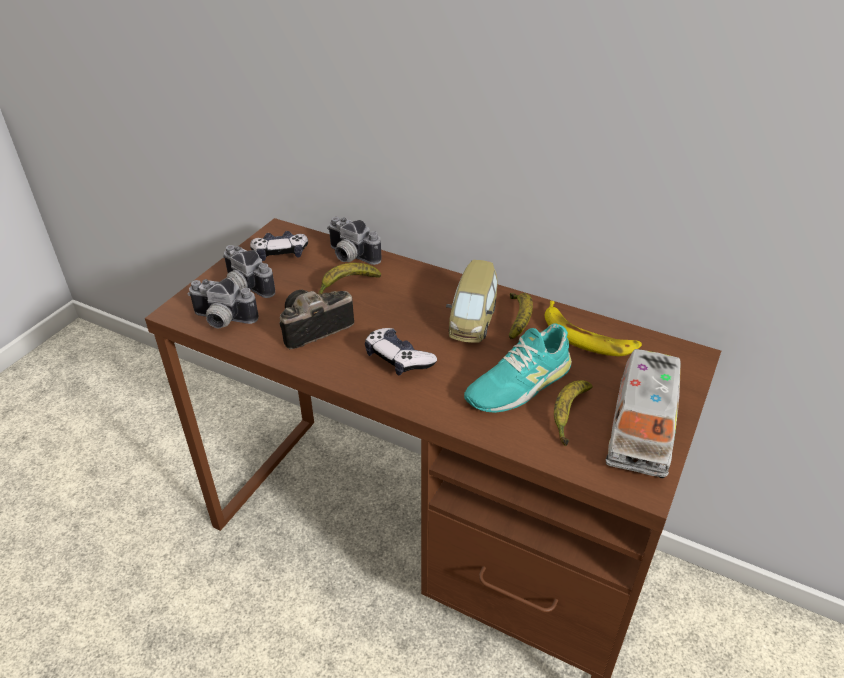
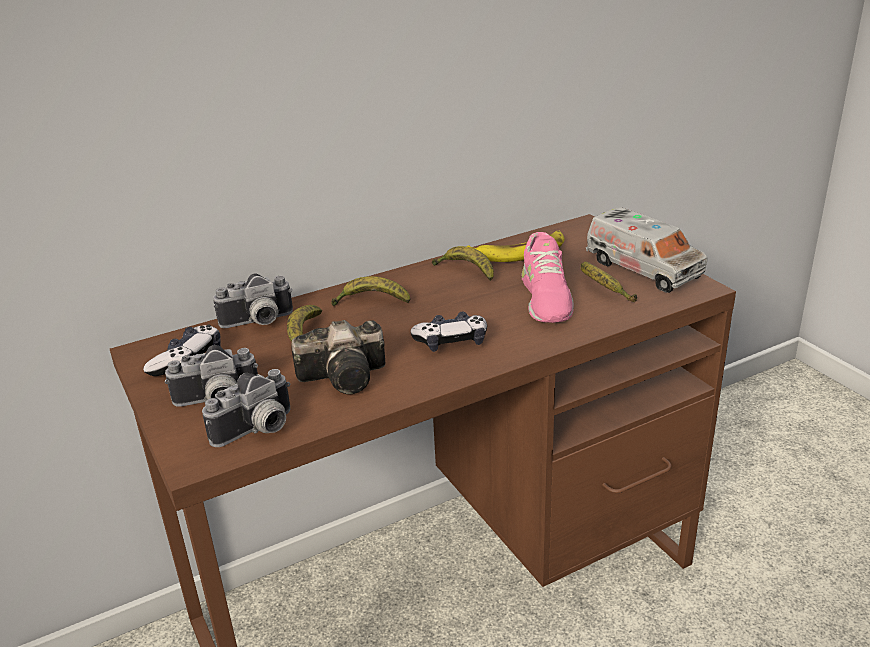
camera: 55 degrees left, 10 degrees down
(311, 329) = (348, 377): camera -> camera turned 105 degrees counterclockwise
(423, 293) = (371, 302): none -> banana
(472, 320) = (441, 291): toy car -> none
(518, 383) = (545, 297): turquoise shoe -> pink shoe

